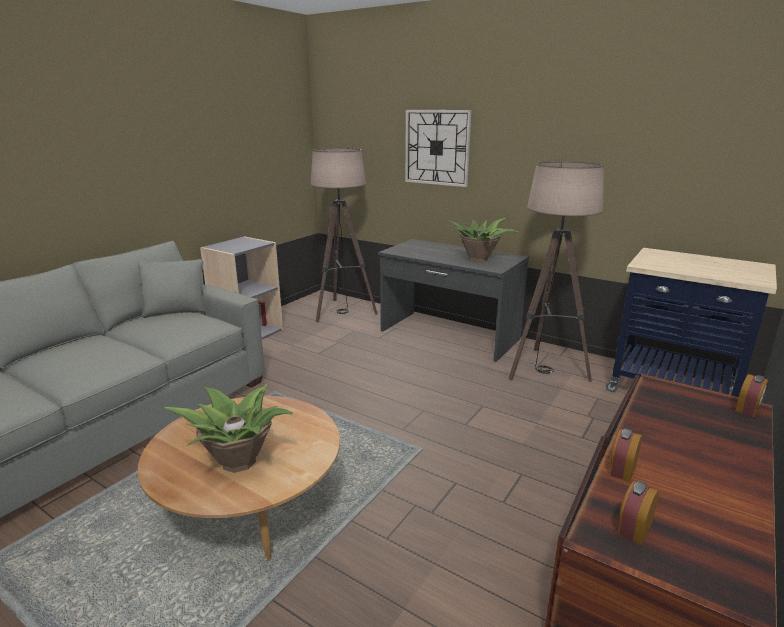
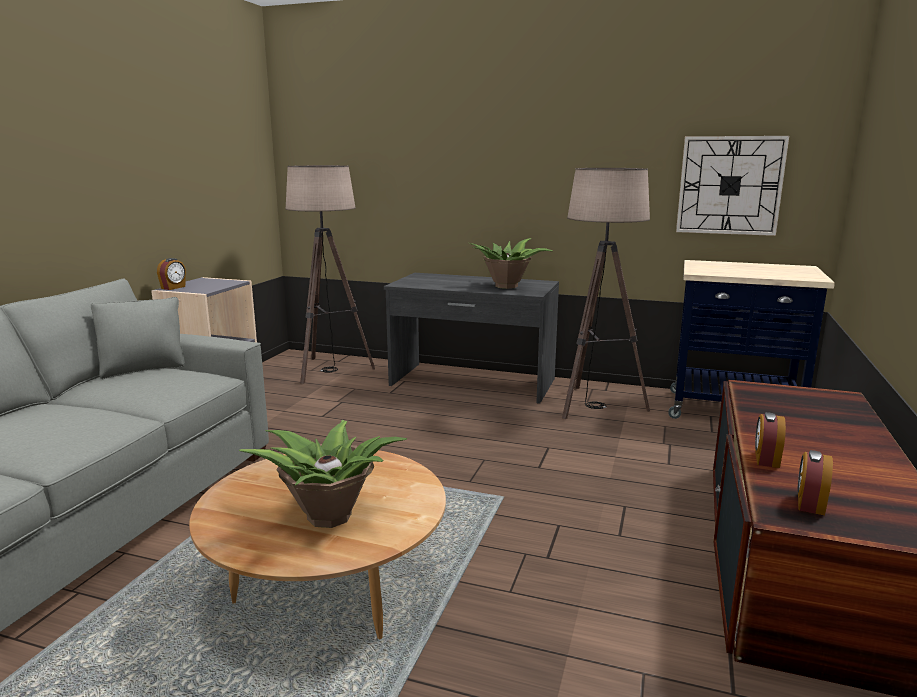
camera: 15 degrees left, 5 degrees down
(437, 147) = (440, 162): wall clock -> wall clock (730, 185)
(748, 410) = (843, 398): alarm clock -> alarm clock (173, 287)

